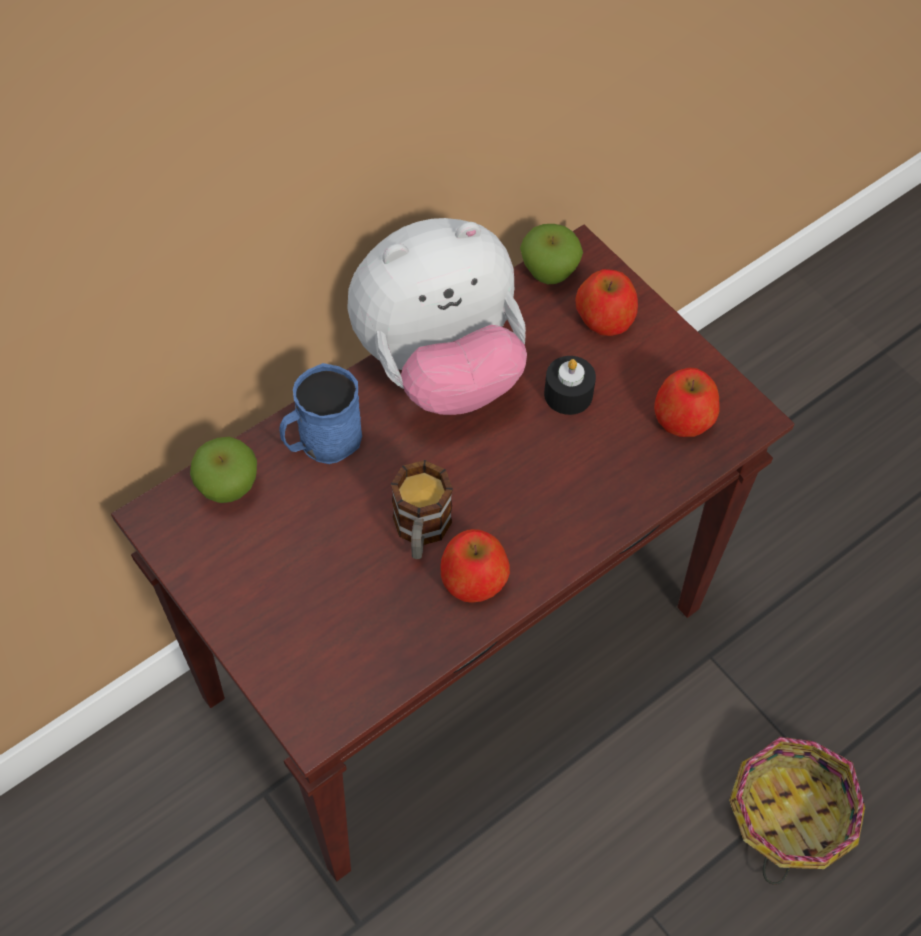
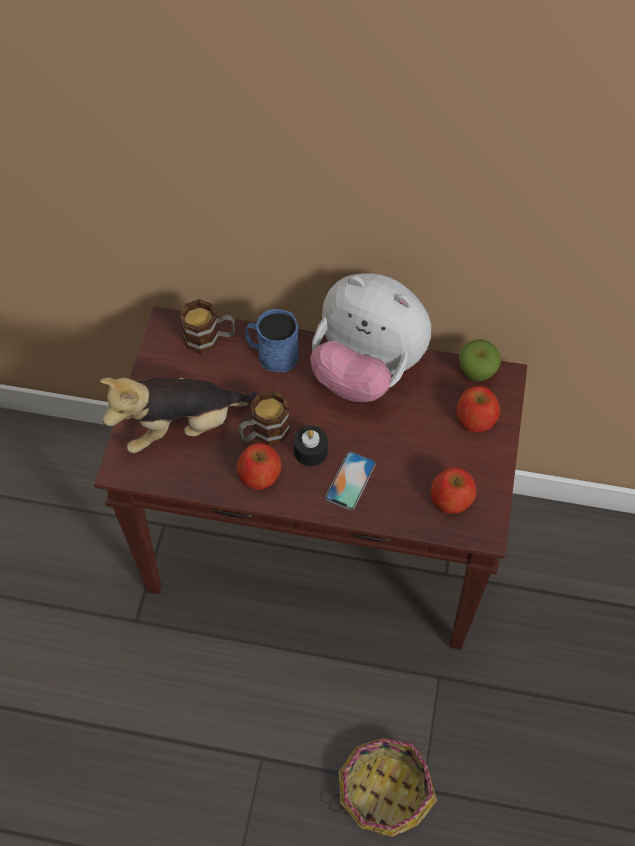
camera: 50 degrees right, 0 degrees up
(228, 488) = (210, 338): apple -> mug
(324, 612) = (182, 427): none -> plush toy
(568, 394) = (409, 436): black candle -> black candle (310, 451)
(569, 493) = (350, 480): none -> phone

